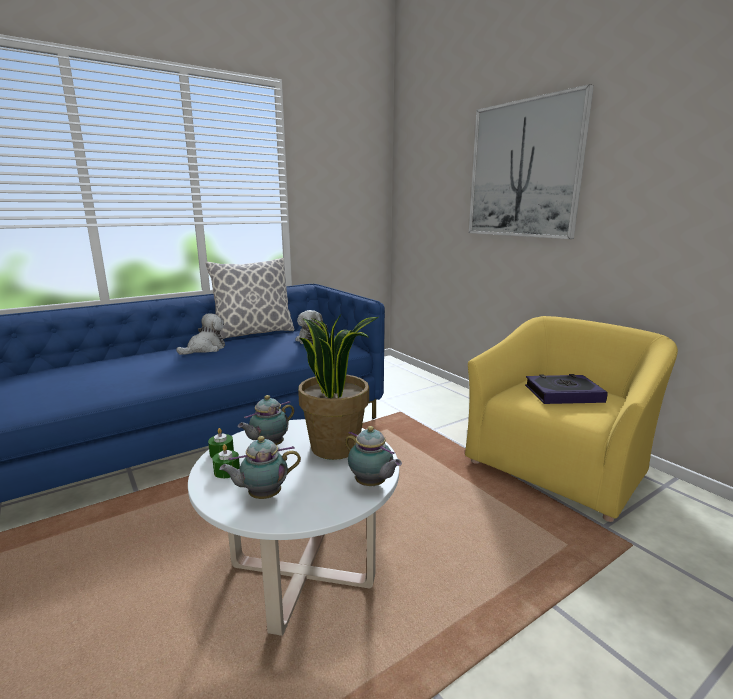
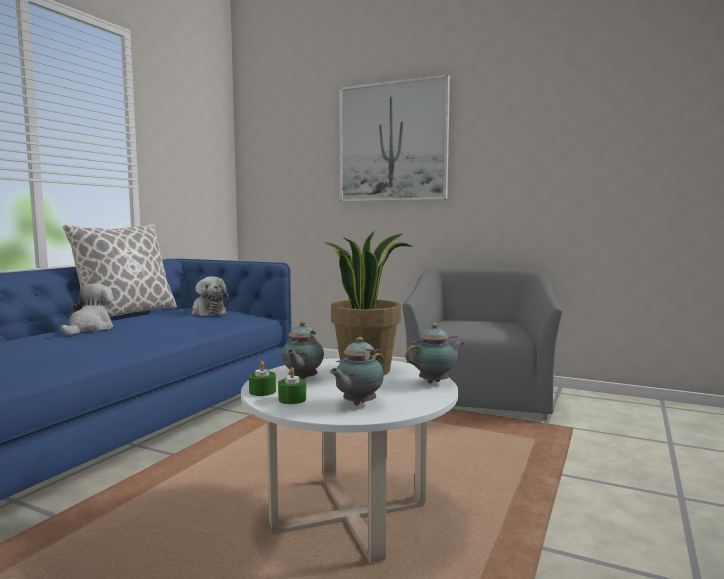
camera: 30 degrees left, 10 degrees down
(371, 484) = (435, 382): teapot -> teapot turned 45 degrees counterclockwise
(558, 465) = (478, 396): yellow armchair -> grey armchair
(563, 394) = (479, 326): book -> none

